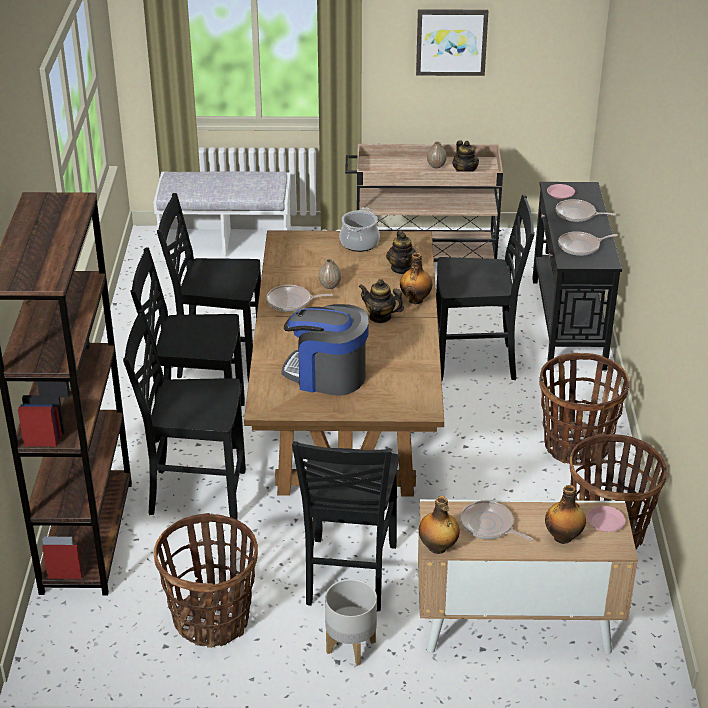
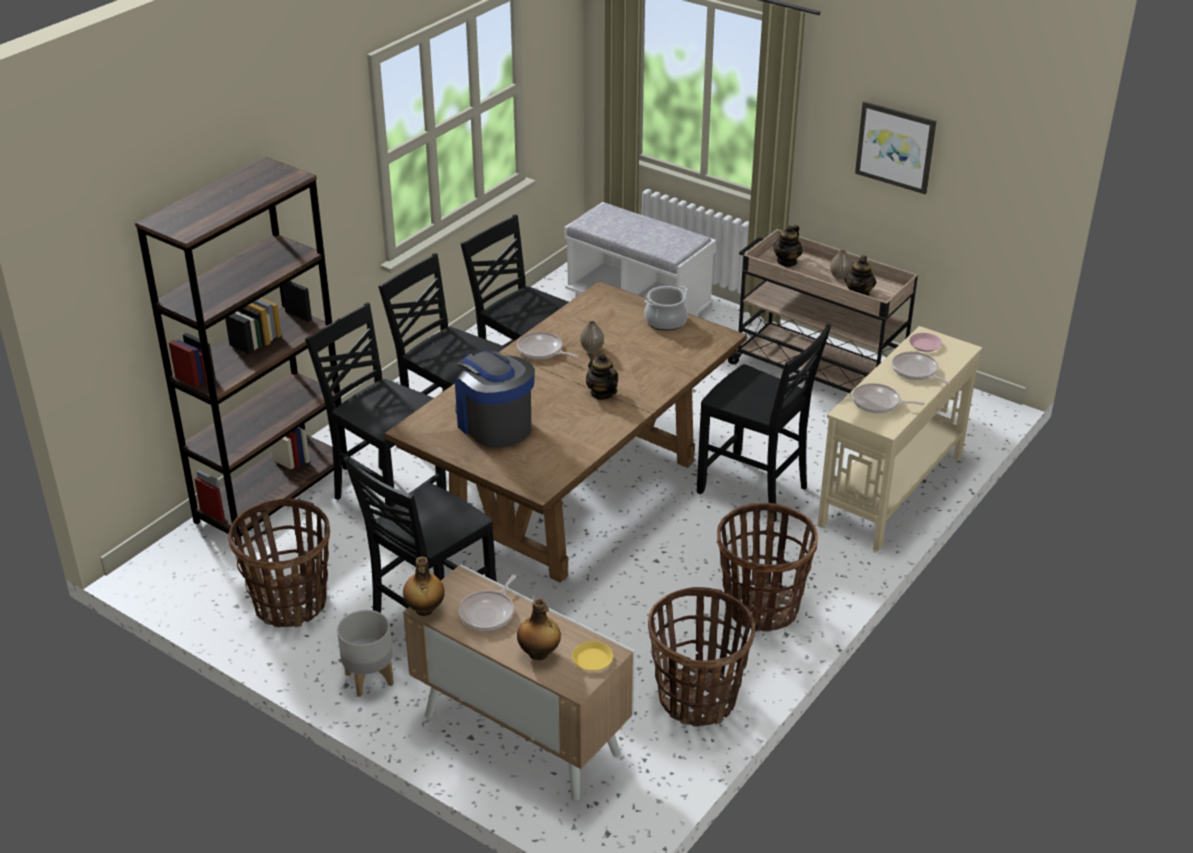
camera: 35 degrees right, 0 degrees up
(402, 269) = (675, 358): teapot -> teapot (787, 261)
(416, 299) = (652, 390): bottle -> none
(489, 526) = (488, 613): frying pan -> frying pan turned 135 degrees counterclockwise
(567, 323) = (890, 490): black console table -> beige console table
(605, 522) = (592, 659): pink plate -> yellow plate

